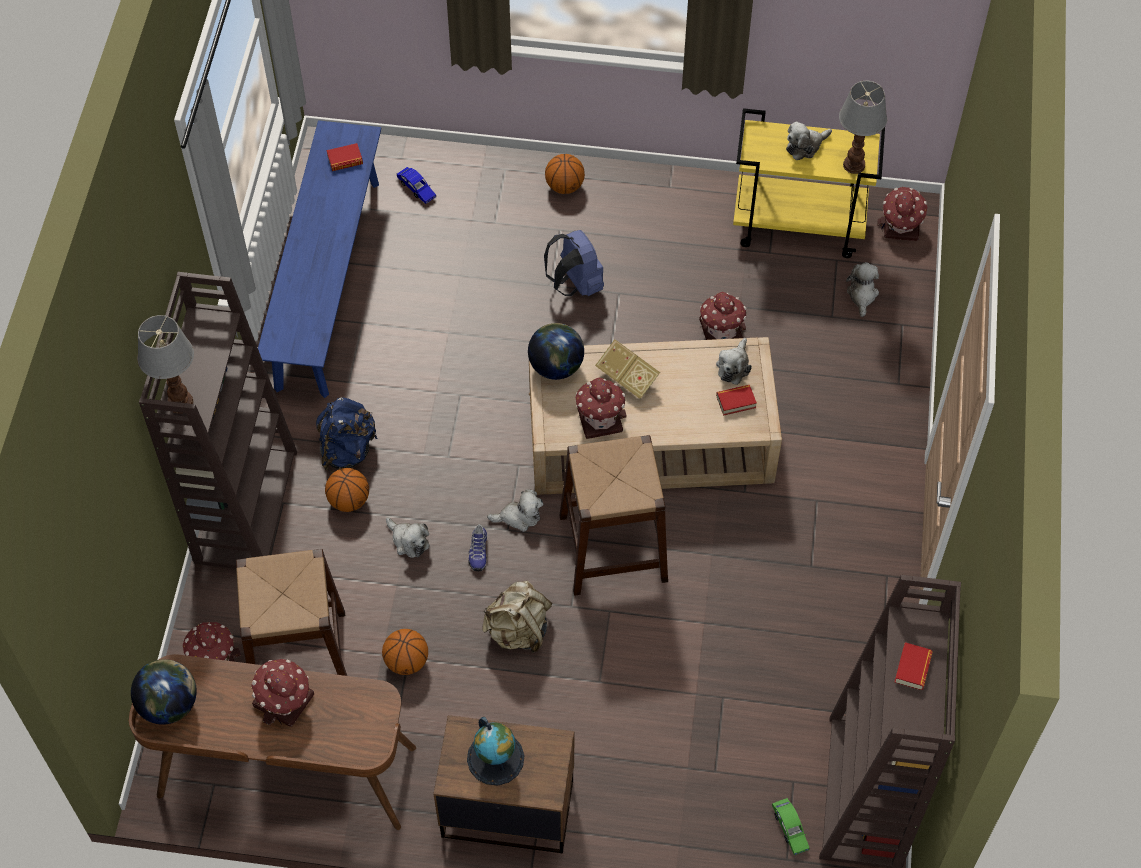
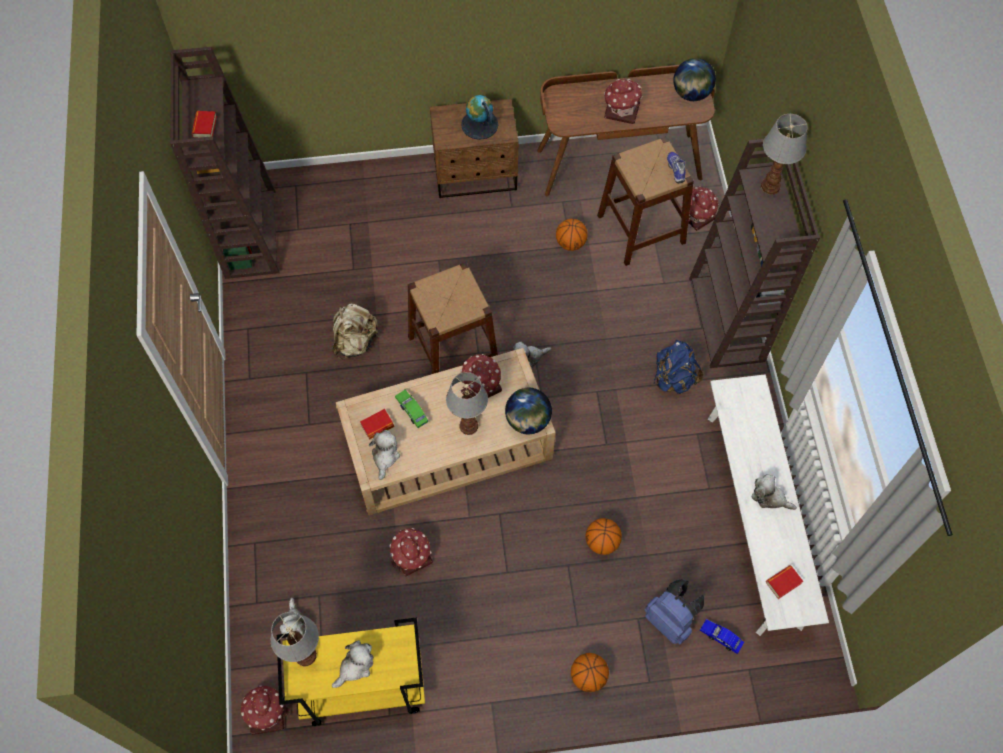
camera: 165 degrees right, 5 degrees up
(328, 283) = (753, 518): blue bench -> white bench
(349, 501) = (655, 340): basketball -> basketball (602, 542)
(408, 541) = (601, 322): plush toy -> plush toy (769, 497)
(478, 552) = (549, 326): shoe -> shoe (676, 169)
(518, 630) = (503, 280): beige backpack -> beige backpack (355, 342)
(575, 284) = (547, 571): blue backpack -> blue backpack (670, 620)
(628, 377) = (468, 426): book -> table lamp
(790, 828) = (296, 202): green toy car -> green toy car (411, 410)

